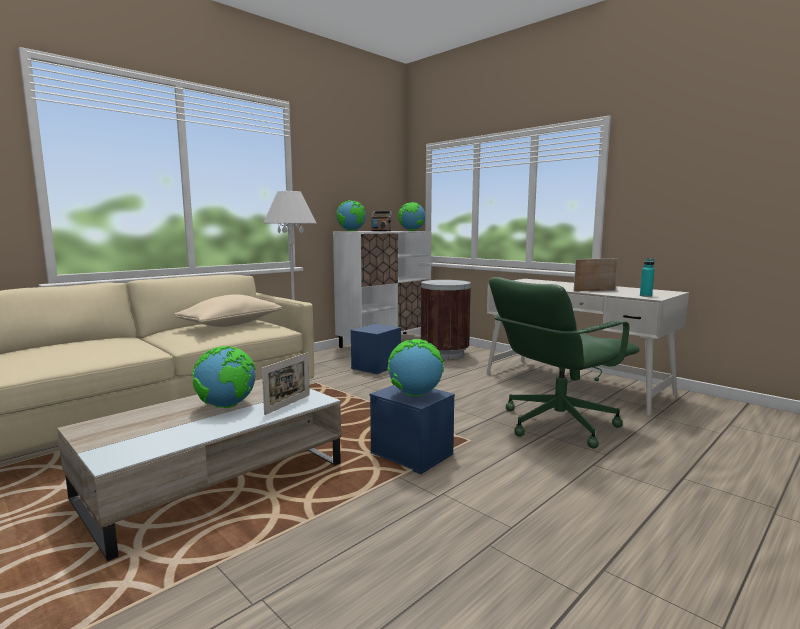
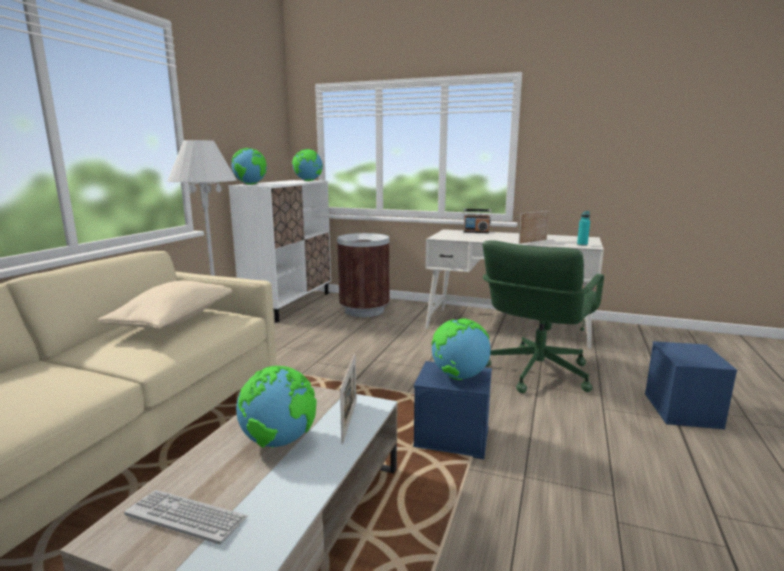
camera: 25 degrees left, 5 degrees up
(128, 428) = (186, 517): none -> keyboard
(376, 366) = (311, 336): blue storage box -> blue storage box (683, 410)
(381, 231) = (278, 182): radio -> radio (476, 232)

